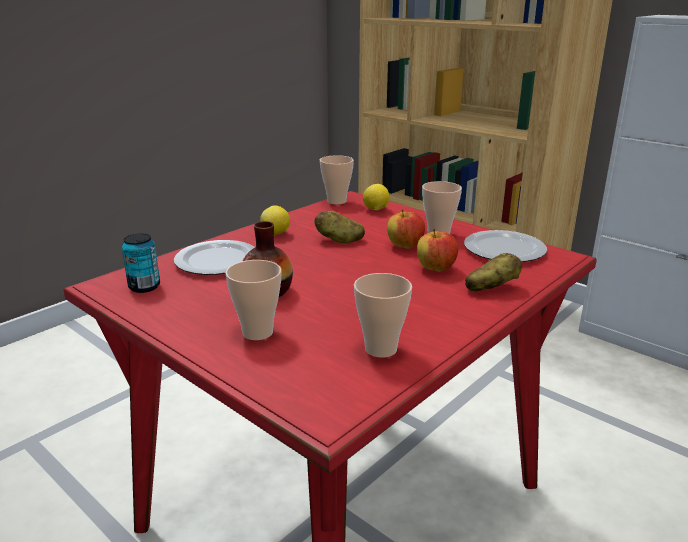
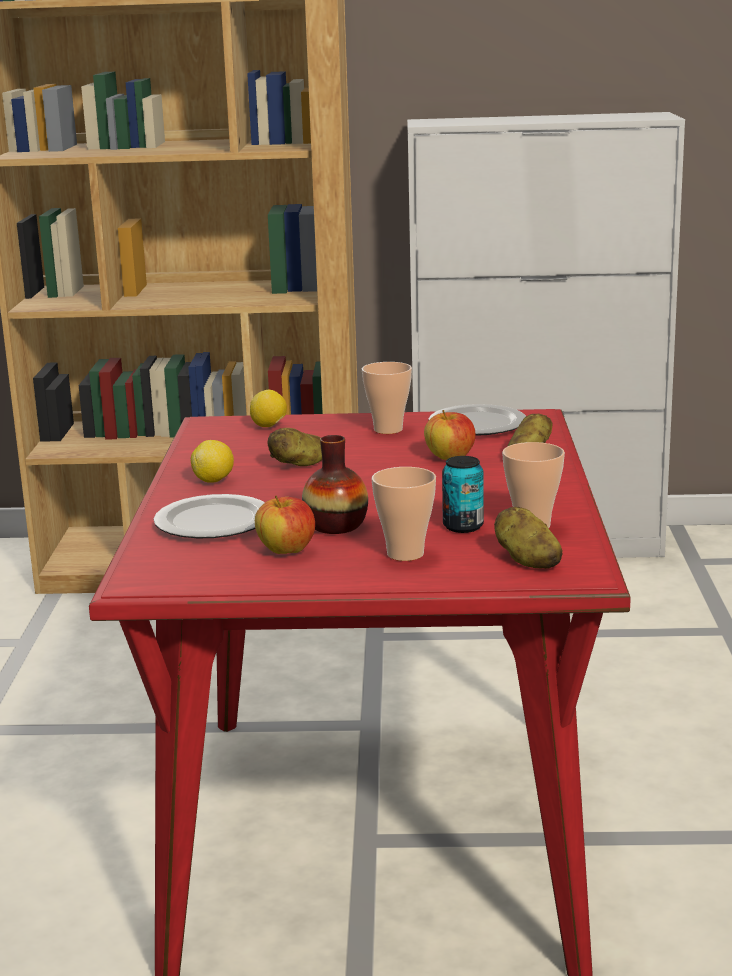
camera: 40 degrees left, 5 degrees down
(144, 287) = (193, 567): can -> can (463, 526)
(316, 379) = (526, 560): none -> potato
(336, 201) = (201, 431): cup -> none
(405, 246) = (379, 449): apple -> apple (286, 551)

